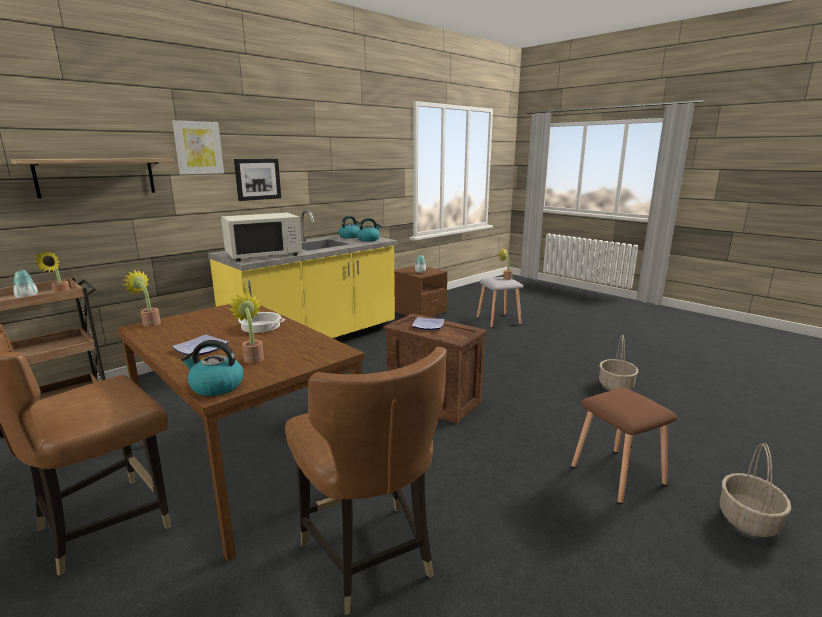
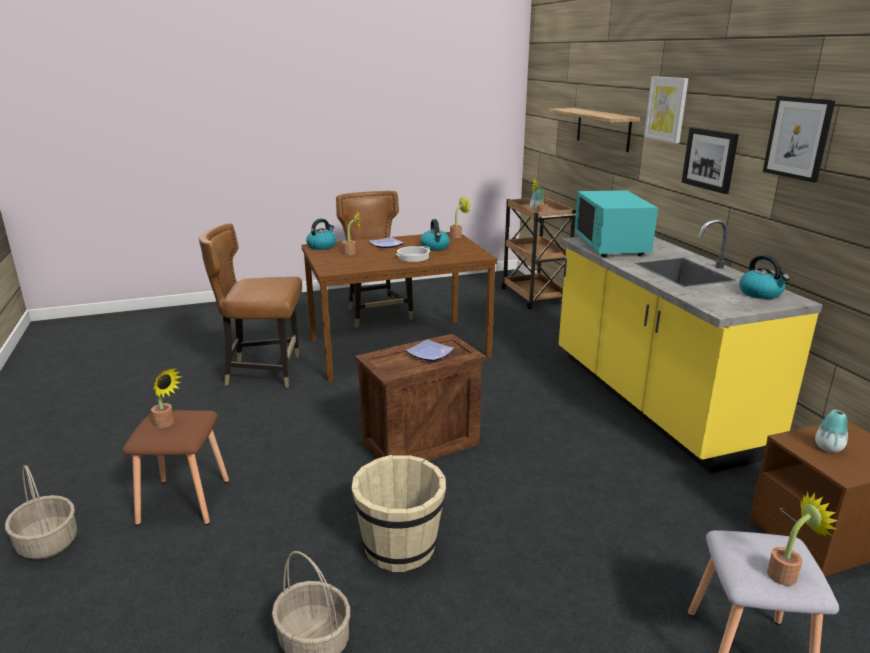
camera: 115 degrees right, 5 degrees up
(264, 255) = (611, 246): white microwave -> turquoise microwave
(316, 155) = (798, 138): none -> picture
(368, 239) = (725, 301): kettle -> kettle (435, 247)
(536, 382) = (400, 547): none -> beige bucket
(632, 402) = (167, 424): none -> potted plant

